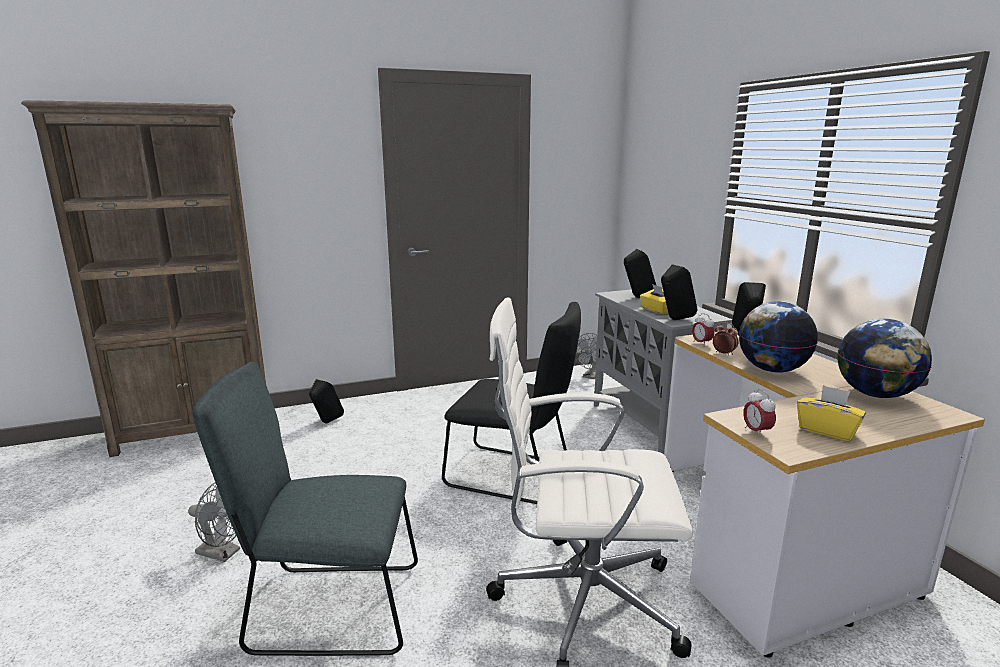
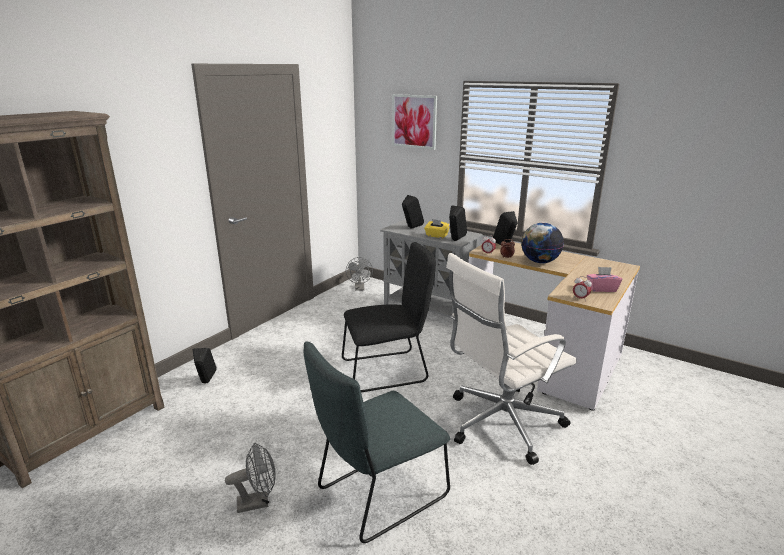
camera: 35 degrees left, 5 degrees up
(680, 150) = (414, 121): none -> picture
(827, 430) = (602, 289): yellow tissue box -> pink tissue box
(875, 394) = (593, 264): globe -> none

